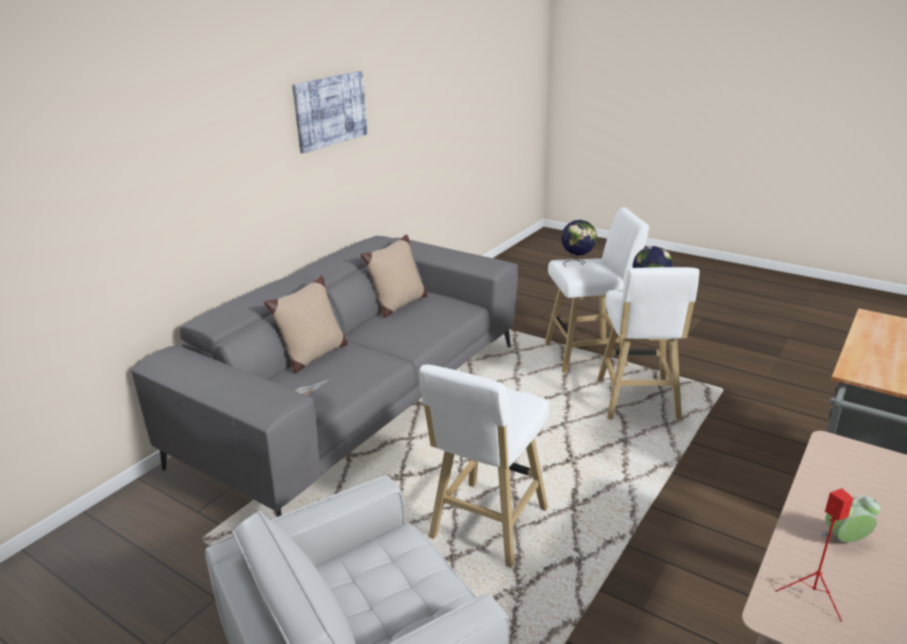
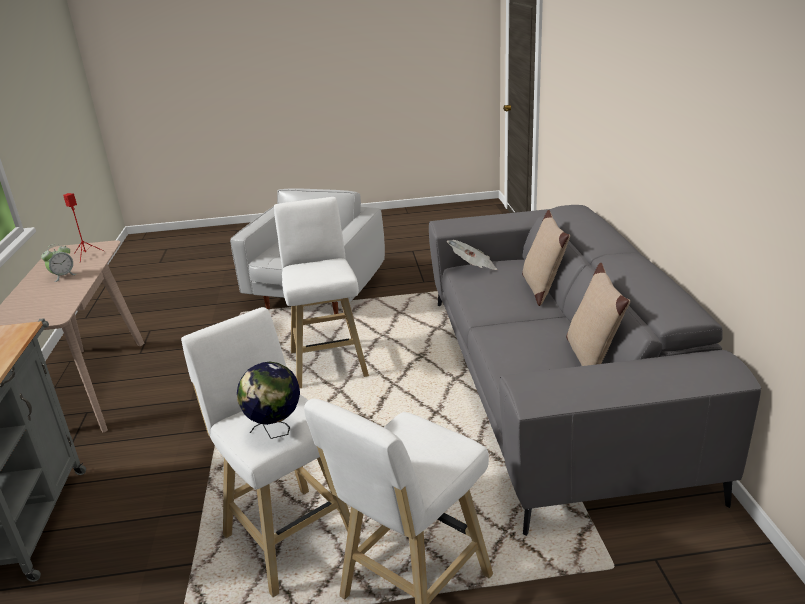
camera: 140 degrees right, 0 degrees up
(330, 110) = (732, 101): picture -> none
(577, 263) = (431, 448): globe -> none

